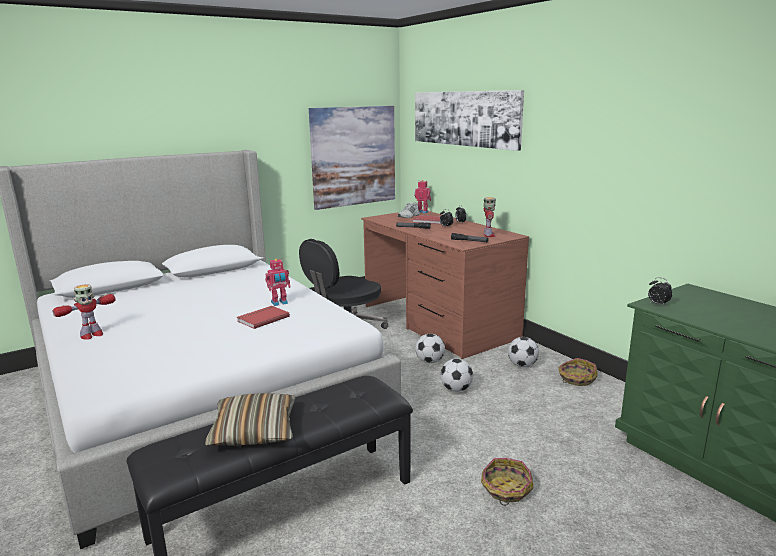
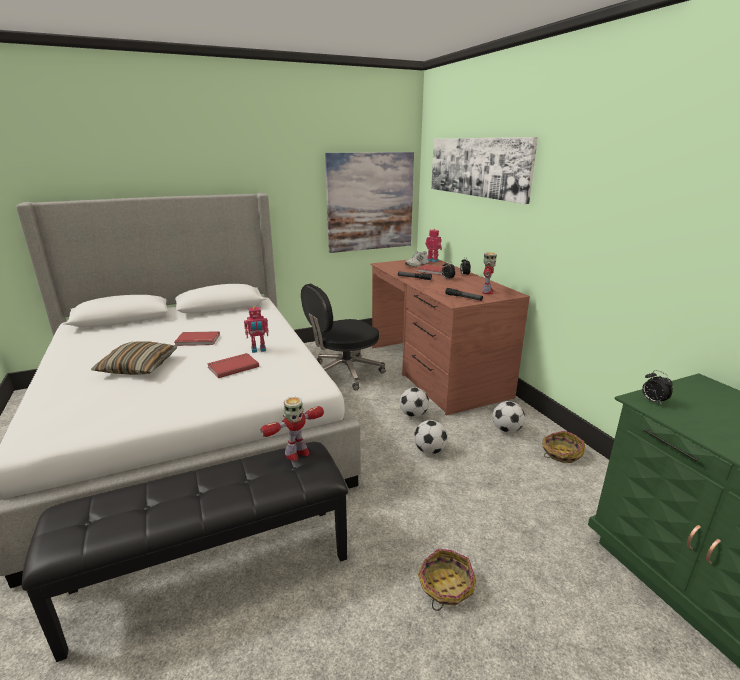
camera: 10 degrees right, 5 degrees up
(91, 335) = (71, 370): toy robot -> toy robot (296, 453)
(210, 300) = (197, 340): none -> red book
(254, 430) = (169, 500): pillow -> pillow (139, 367)

